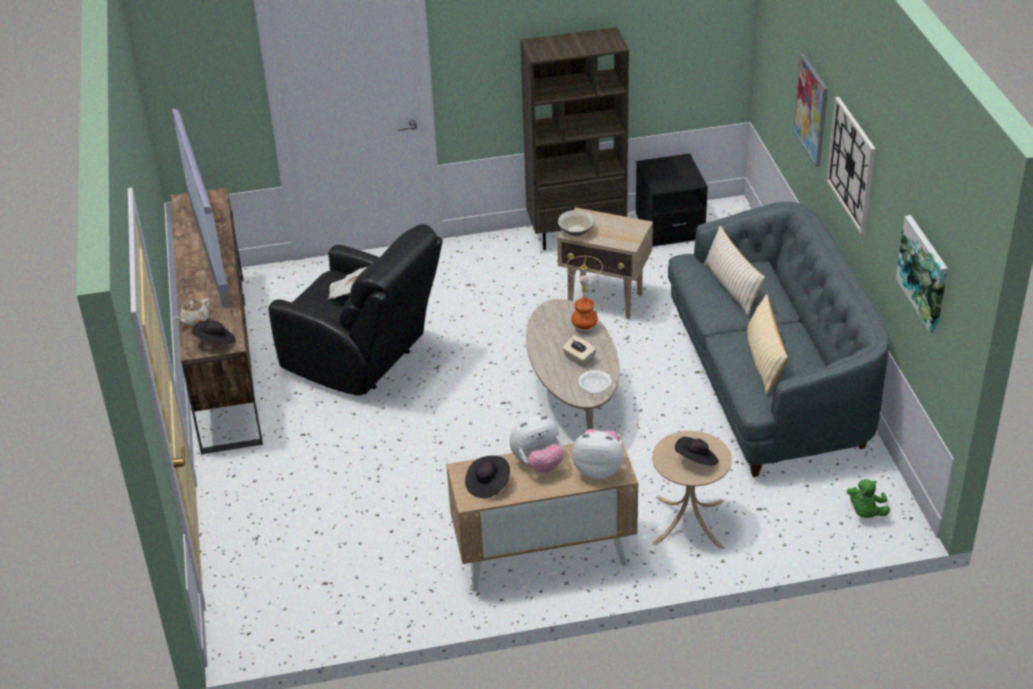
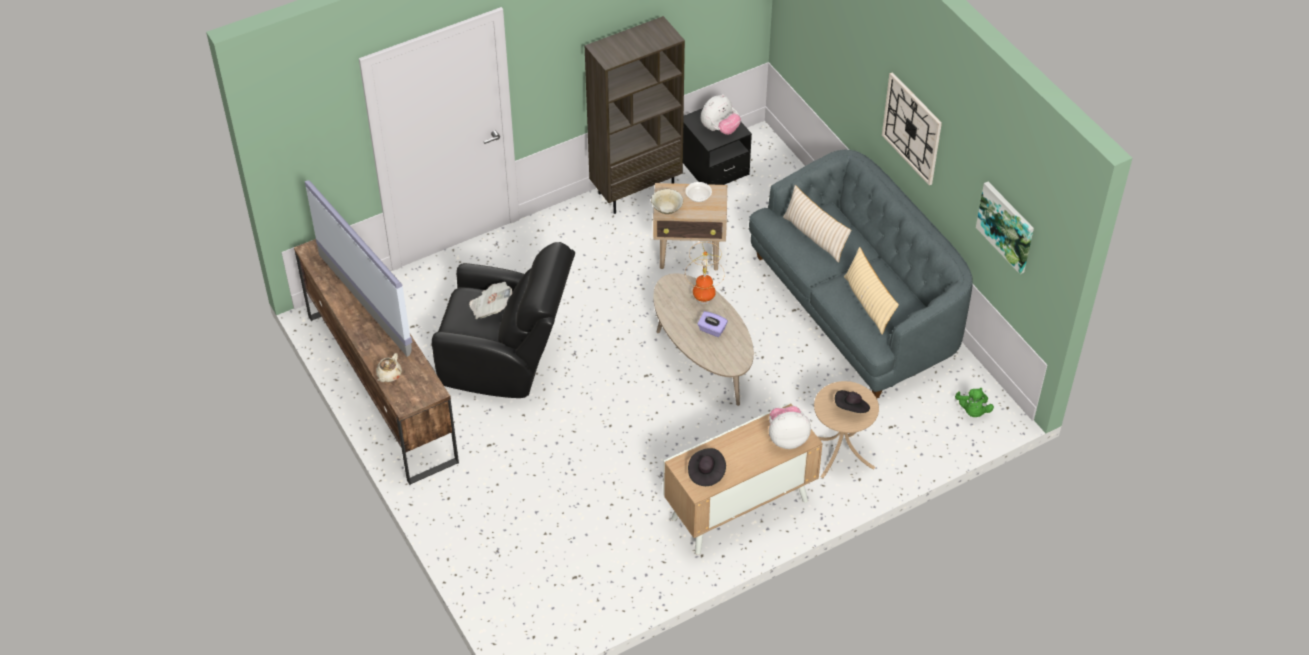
camera: 20 degrees left, 10 degrees up
(216, 342) = (419, 393): black hat -> none
(538, 463) = (737, 444): plush toy -> plush toy (719, 129)
(578, 359) = (712, 330): beige tissue box -> purple tissue box
(594, 388) = (737, 355): bowl -> bowl (698, 197)
(811, 110) = (856, 74): picture -> none

